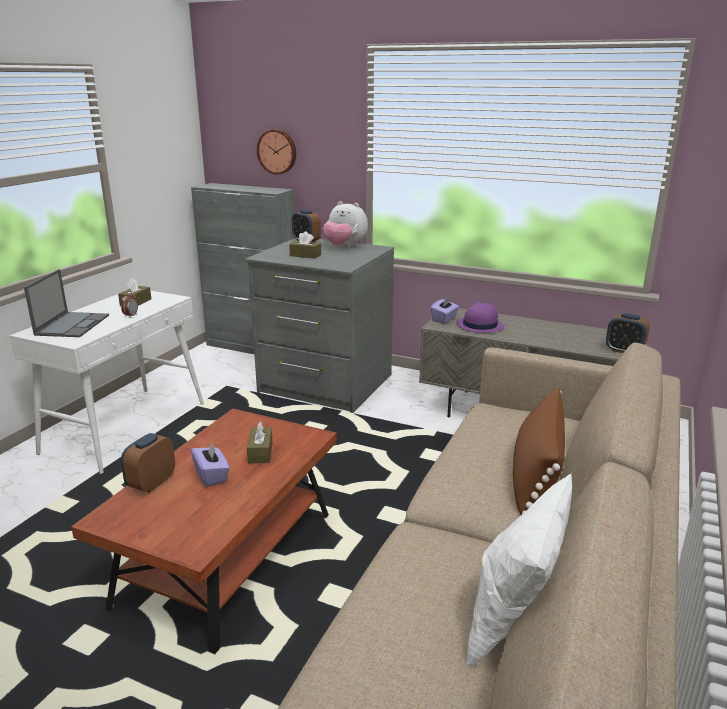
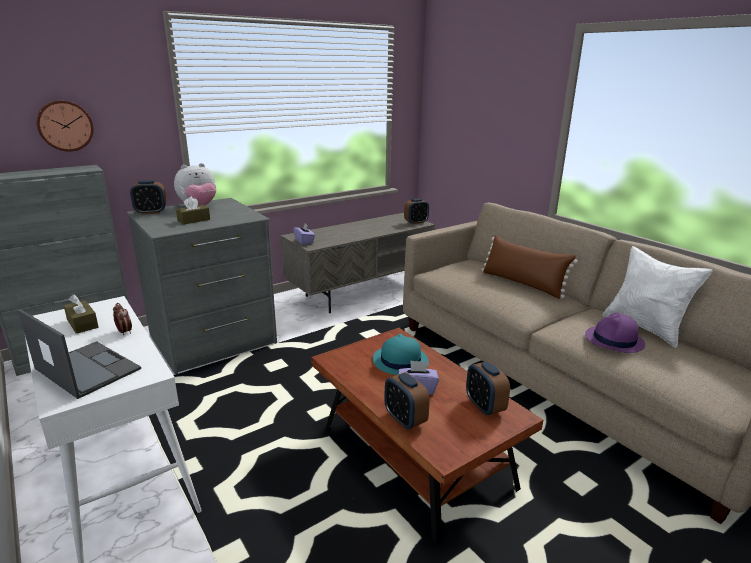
camera: 60 degrees left, 0 degrees up
(202, 524) = (484, 406): none -> alarm clock
(260, 452) = (400, 361): brown tissue box -> turquoise hat
(479, 325) = (331, 237): purple hat -> purple hat (614, 340)

